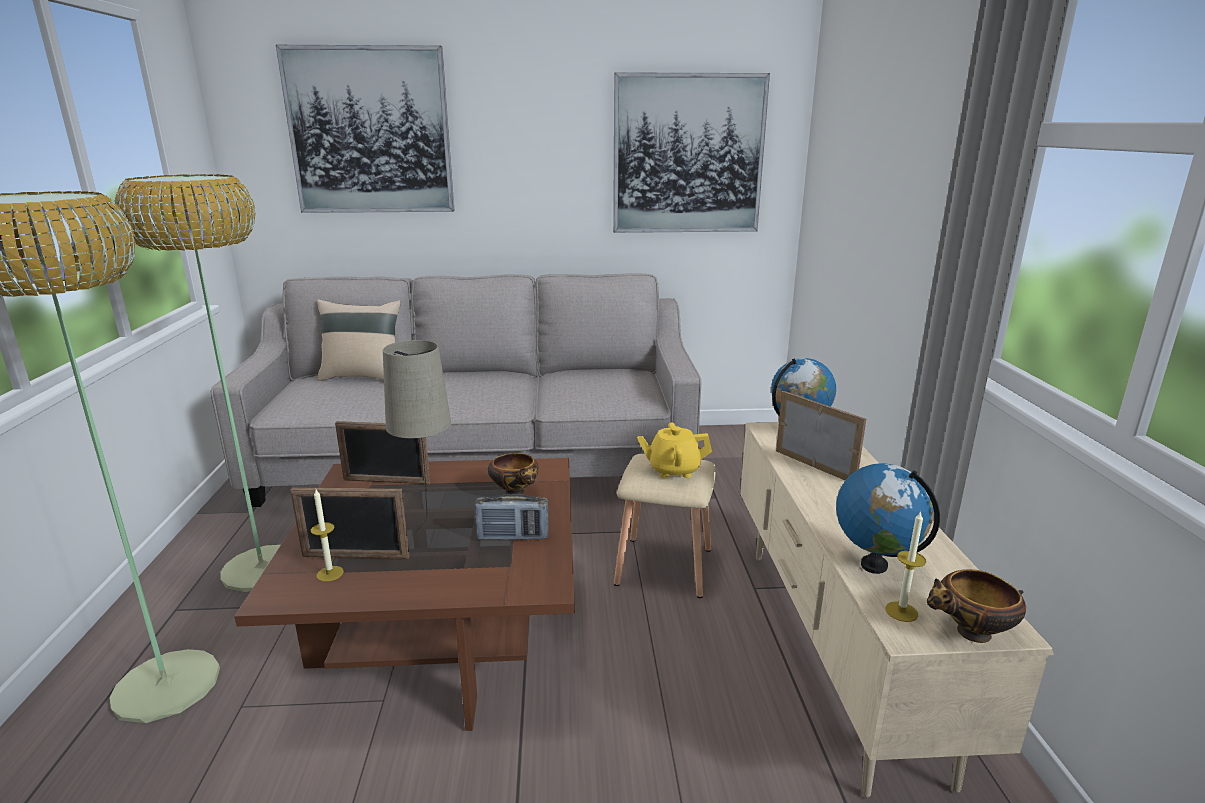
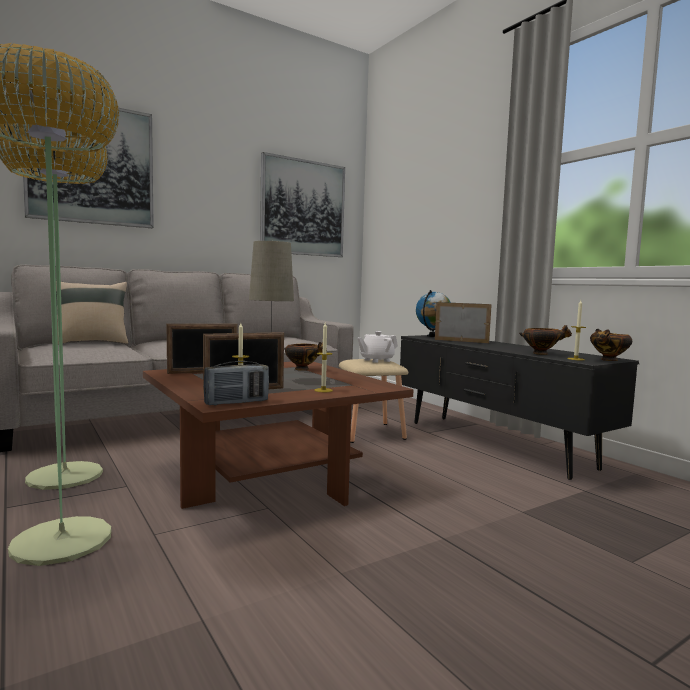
camera: 30 degrees left, 15 degrees down
(446, 578) = (323, 390): none -> candle
(513, 536) = (333, 378): radio -> radio (236, 402)
(673, 470) = (376, 360): yellow teapot -> white teapot
(834, 651) = (494, 444): beige tv stand -> black tv stand
(874, 565) = (542, 353): globe -> bowl

